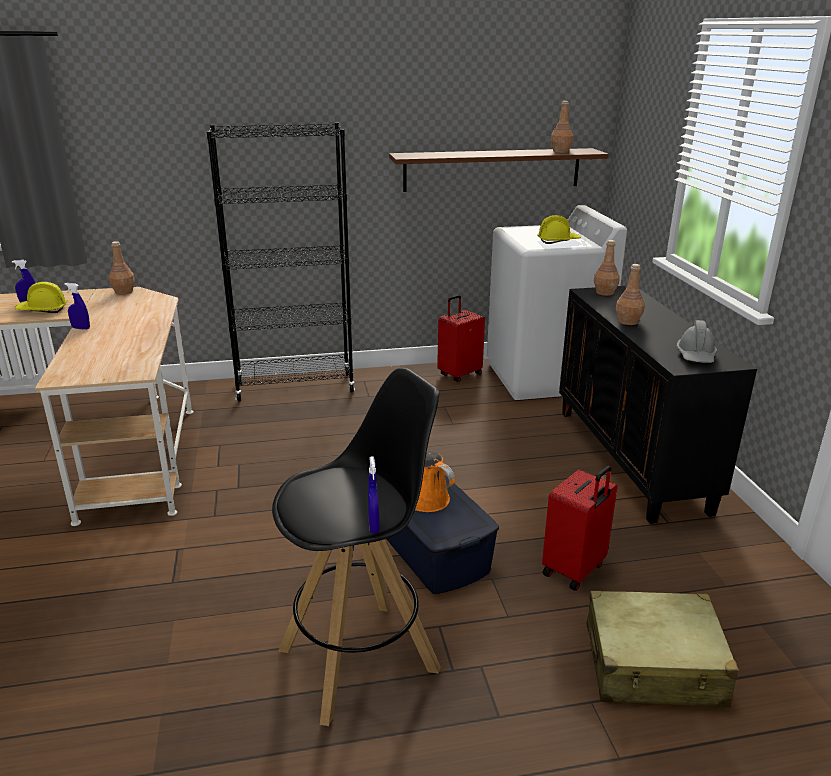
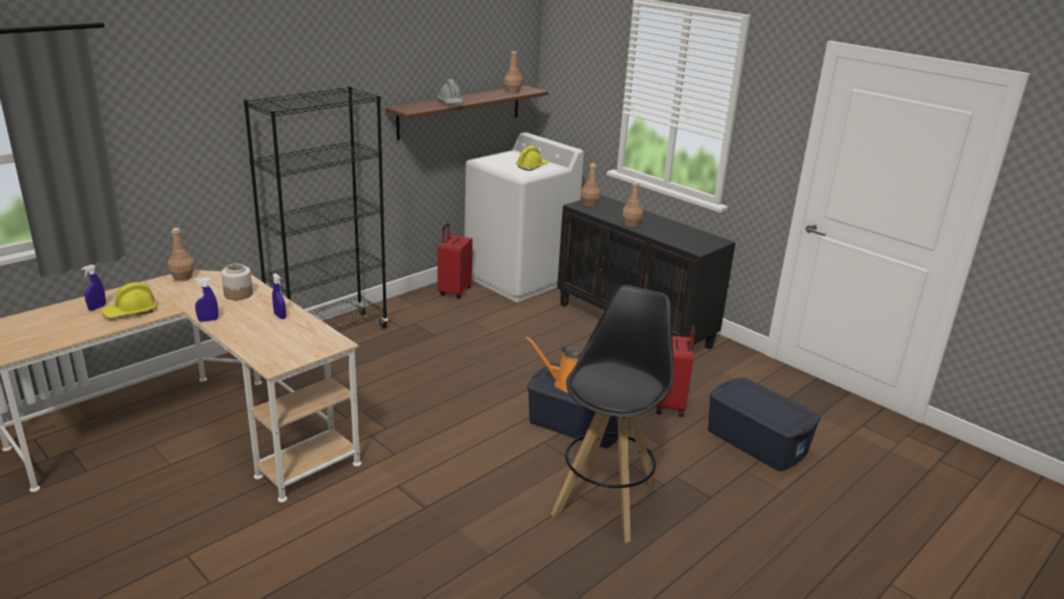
camera: 35 degrees left, 0 degrees up
(139, 313) = (238, 294): none -> jar
(373, 526) = (654, 391): blue spray bottle -> blue spray bottle (280, 316)
(653, 665) = (757, 441): beige suitcase -> blue storage box
(695, 356) = (697, 241): grey hard hat -> grey hard hat (451, 103)

